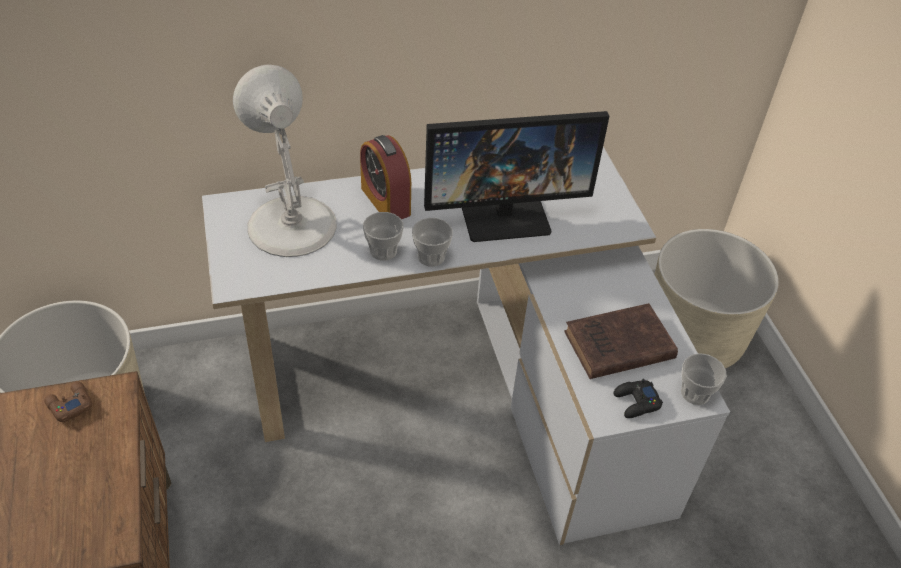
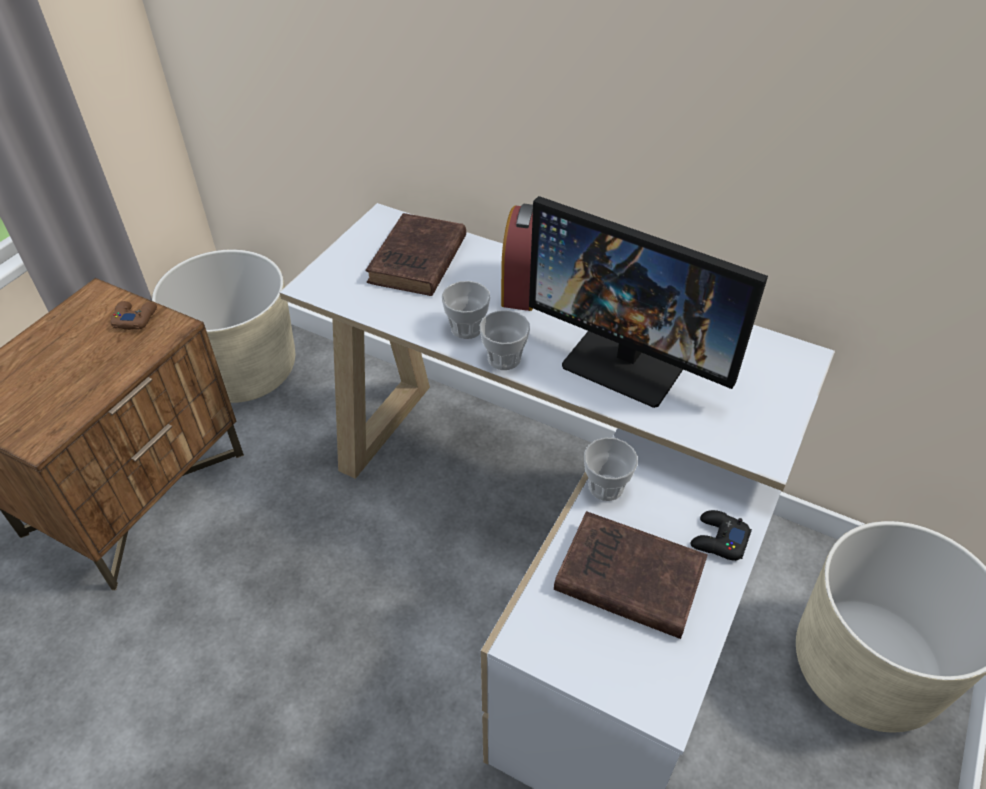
camera: 45 degrees right, 0 degrees up
(291, 224) = (416, 262): white table lamp -> brown book
(636, 402) = (578, 652): black game controller -> black game controller (718, 540)
(695, 393) = (661, 696): cup -> cup (606, 487)

